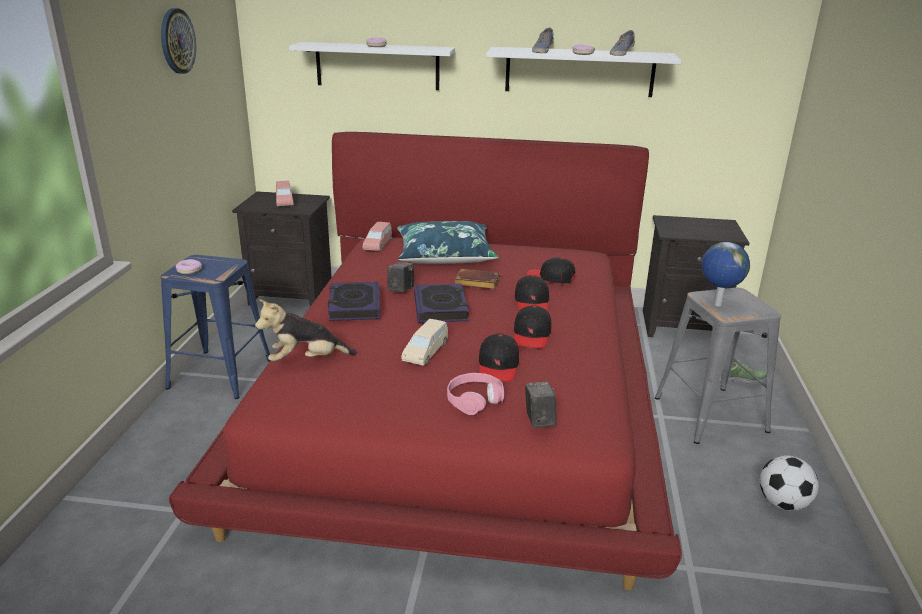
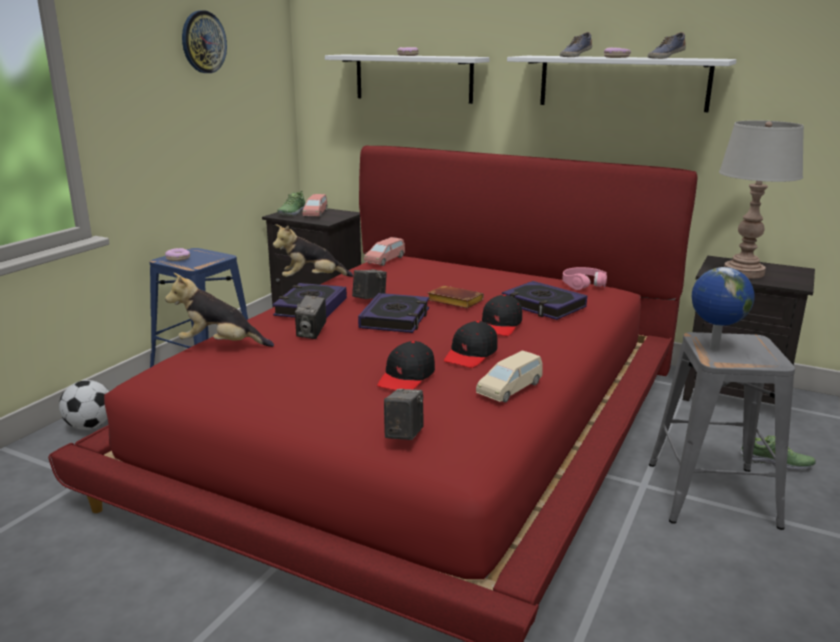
camera: 20 degrees right, 5 degrees down
(259, 202) = (292, 213): none -> shoe
(327, 275) = (312, 280): none -> plush toy
(380, 335) = (311, 333): none -> camera
(426, 352) = (342, 354): beige toy car -> beige toy car (510, 389)
(445, 255) = (445, 275): blue pillow -> none
(474, 399) = (352, 403): pink headphones -> pink headphones (583, 284)
(551, 278) = (543, 306): black cap -> book
(690, 230) = (743, 272): none -> grey table lamp
(783, 503) = (749, 615): football -> football (90, 426)

